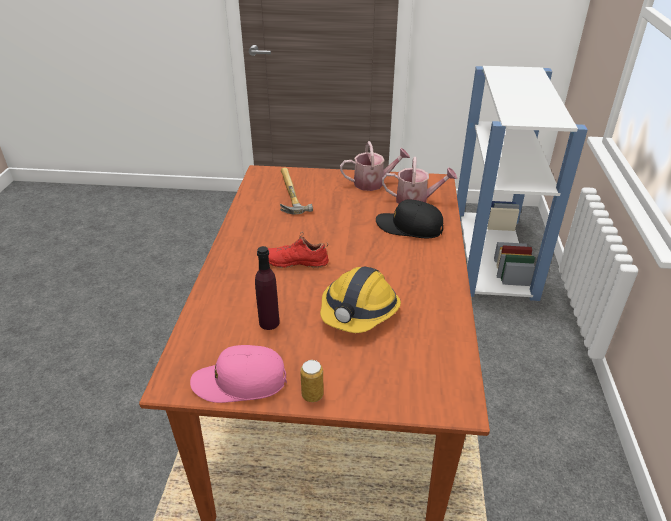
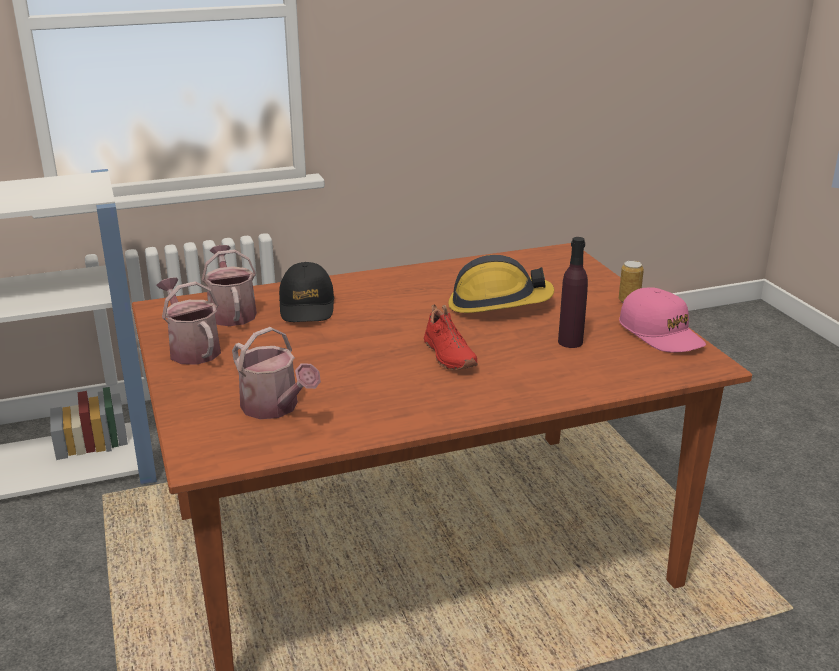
camera: 115 degrees left, 10 degrees down
(287, 195) = (275, 408): hammer -> watering can

